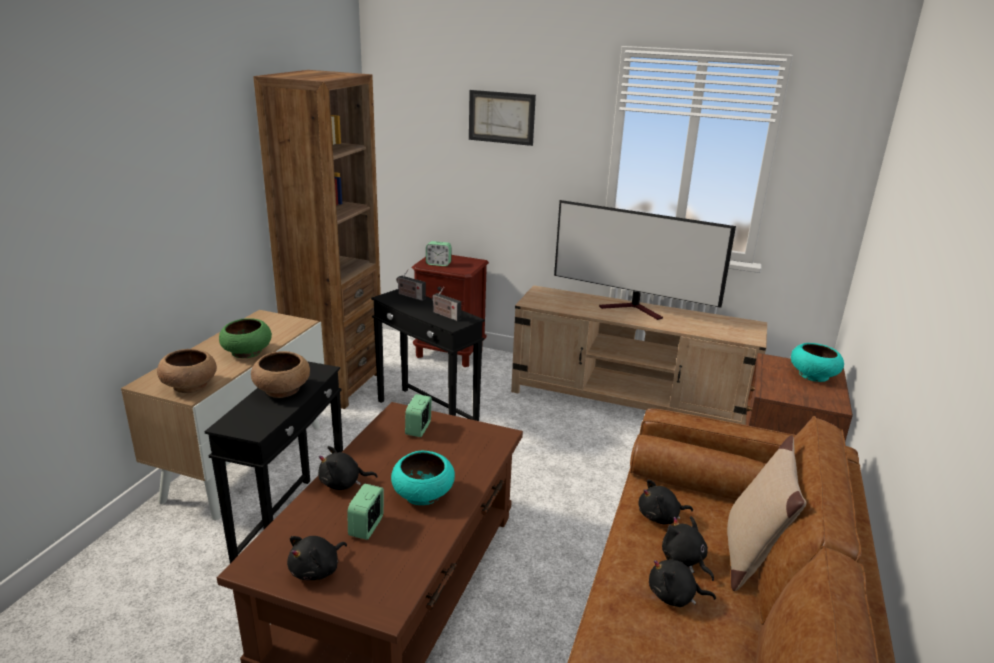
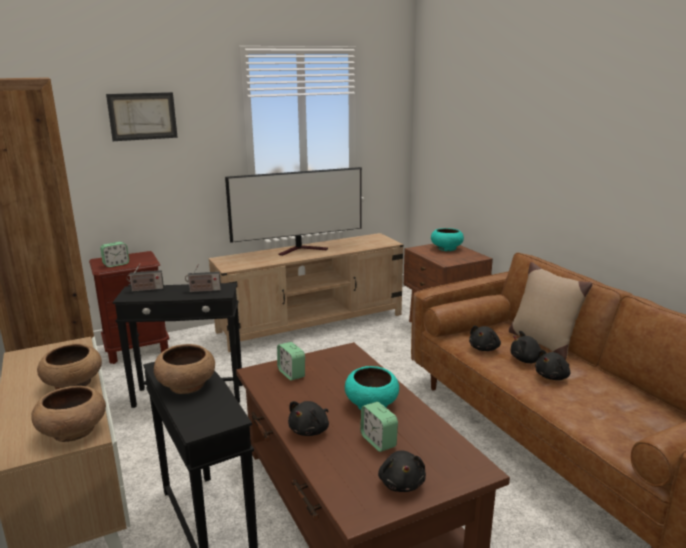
camera: 45 degrees left, 5 degrees down
(247, 352) = (73, 384): green bowl -> brown bowl

